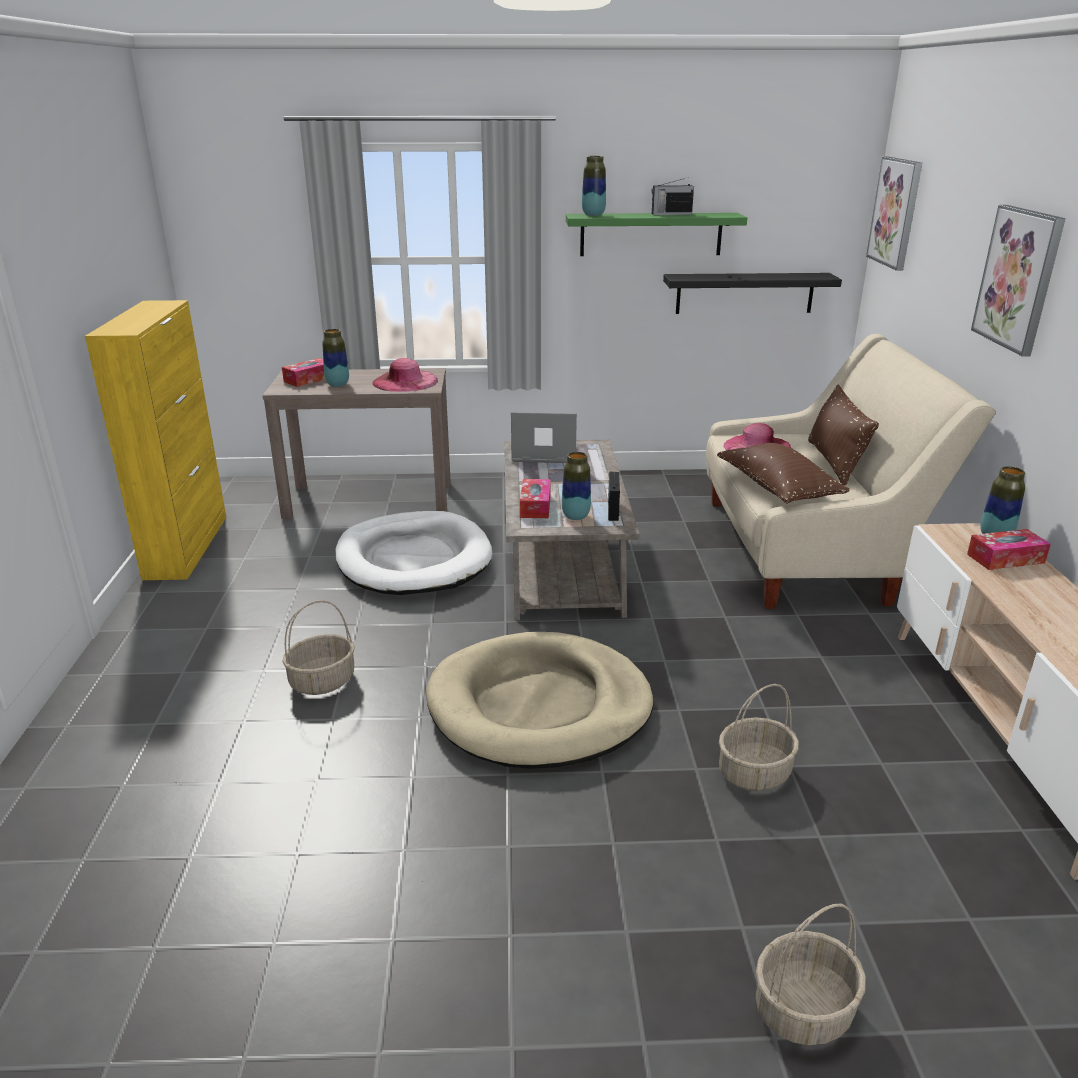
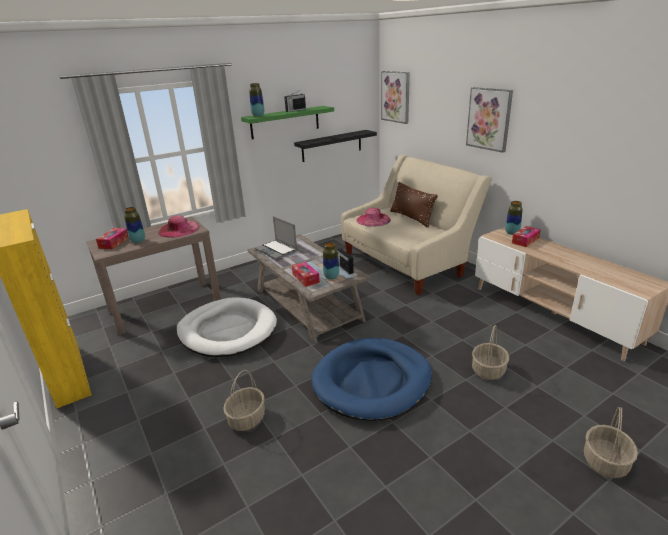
camera: 30 degrees left, 0 degrees up
(539, 706) = (372, 381): beige dog bed -> blue dog bed
(543, 454) = (277, 250): laptop -> laptop turned 105 degrees counterclockwise
(778, 489) = (404, 236): brown pillow -> none

